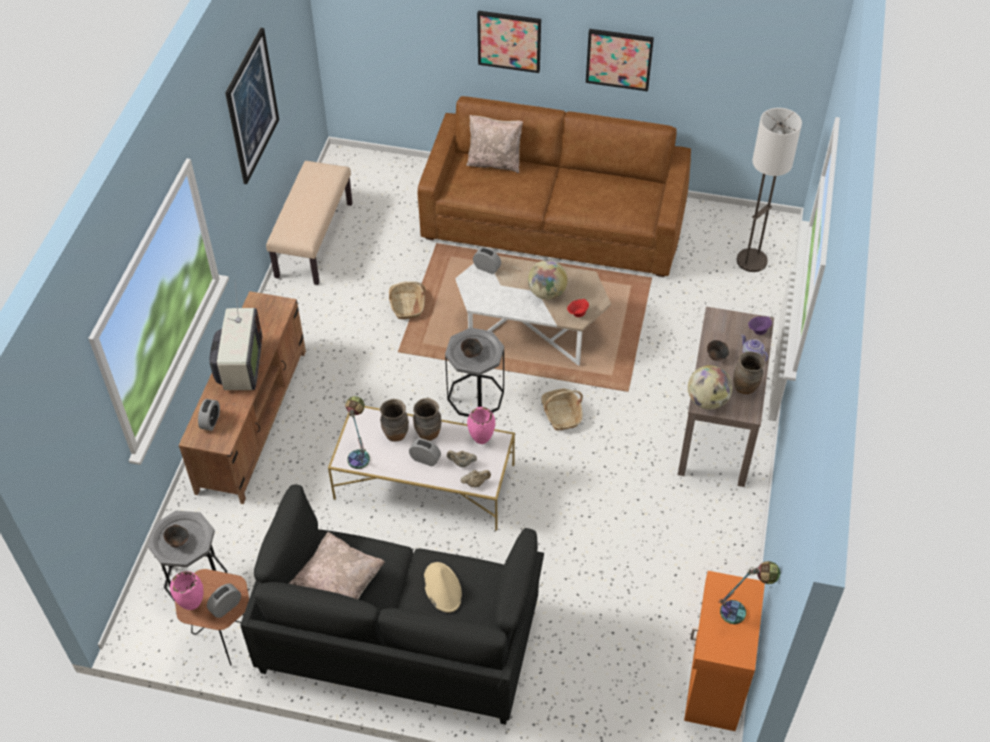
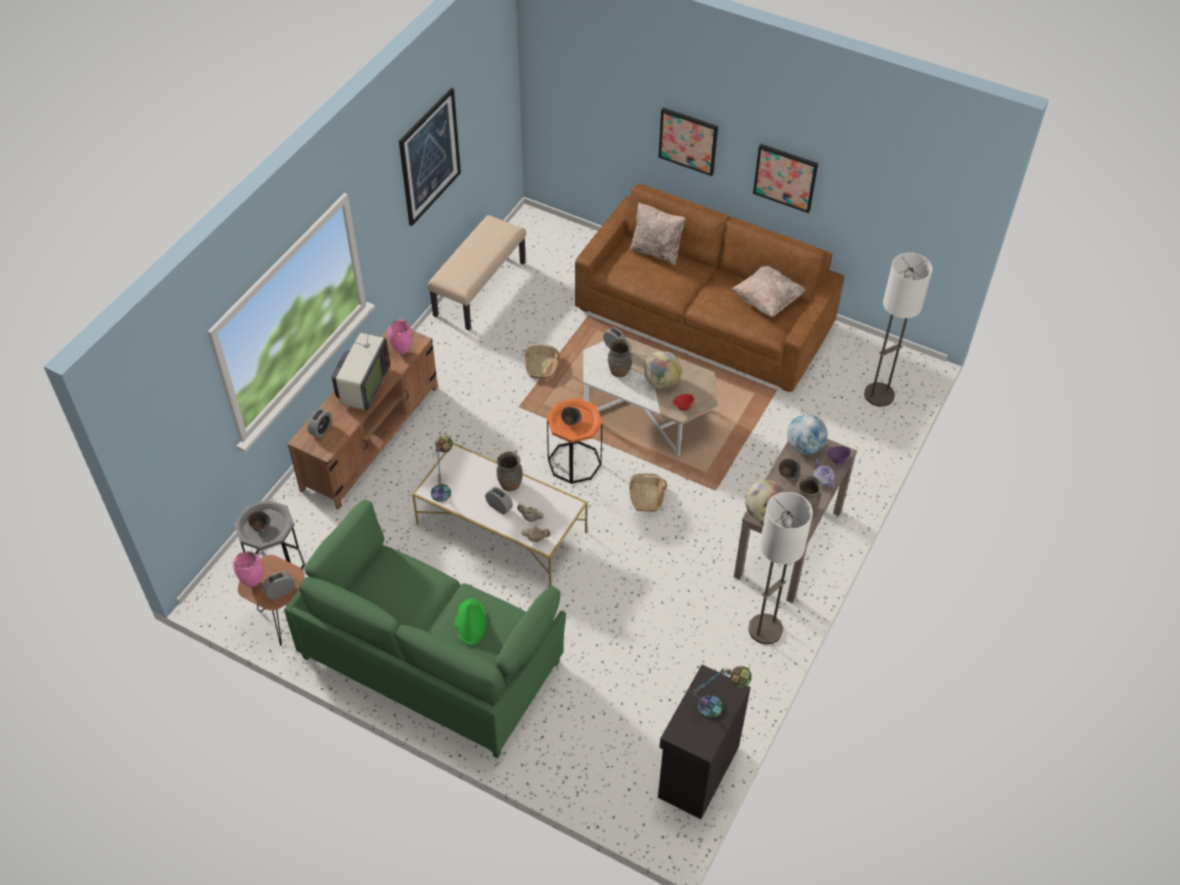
camera: 15 degrees right, 0 degrees up
(339, 583) = (383, 595): beige pillow -> beige pillow (767, 300)
(395, 434) = (481, 478): brown vase -> brown vase (619, 371)
(399, 637) = (432, 659): black sofa -> green sofa
(442, 587) = (470, 622): beige hat -> green hat
(475, 396) = (574, 462): grey side table -> orange side table
(481, 441) = (554, 502): pink vase -> pink vase (402, 352)
(713, 683) = (697, 771): orange cabinet -> black cabinet
(722, 325) = (804, 447): none -> globe
(728, 520) = (765, 630): none -> floor lamp

